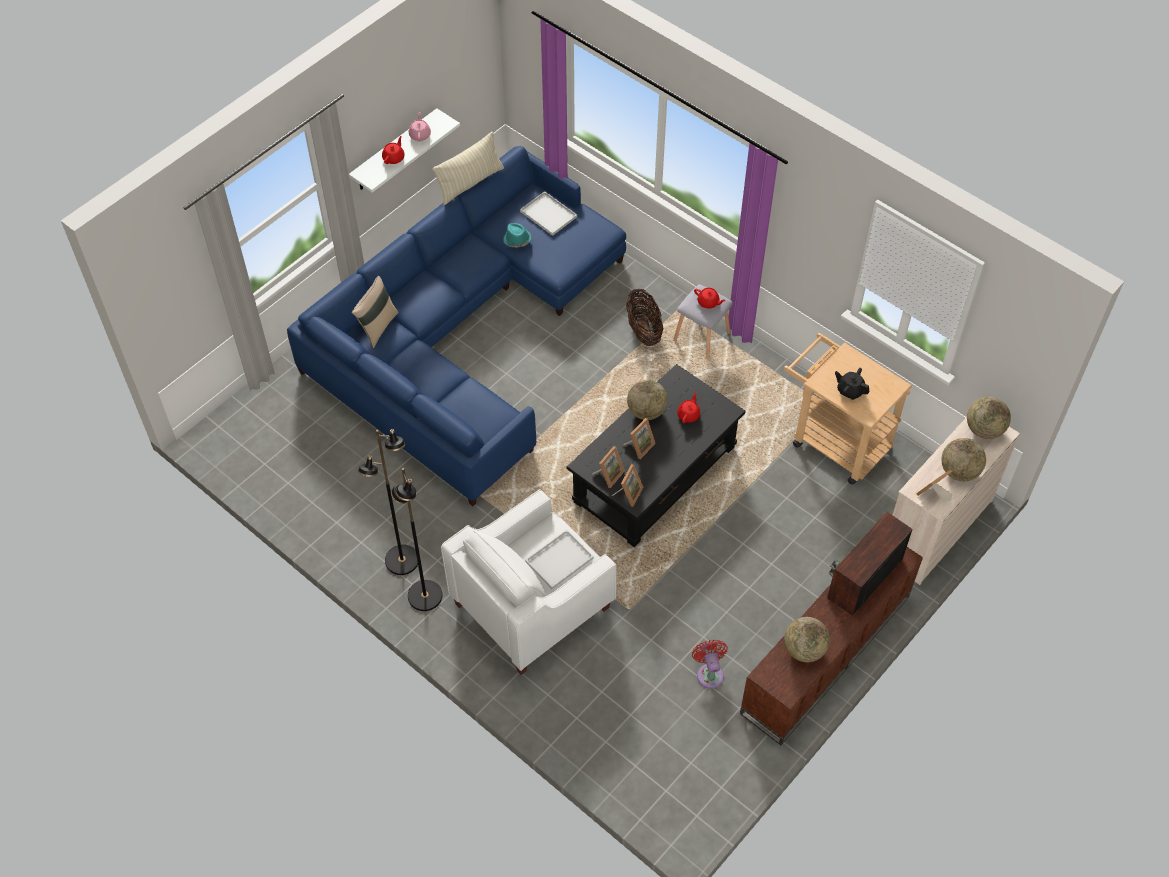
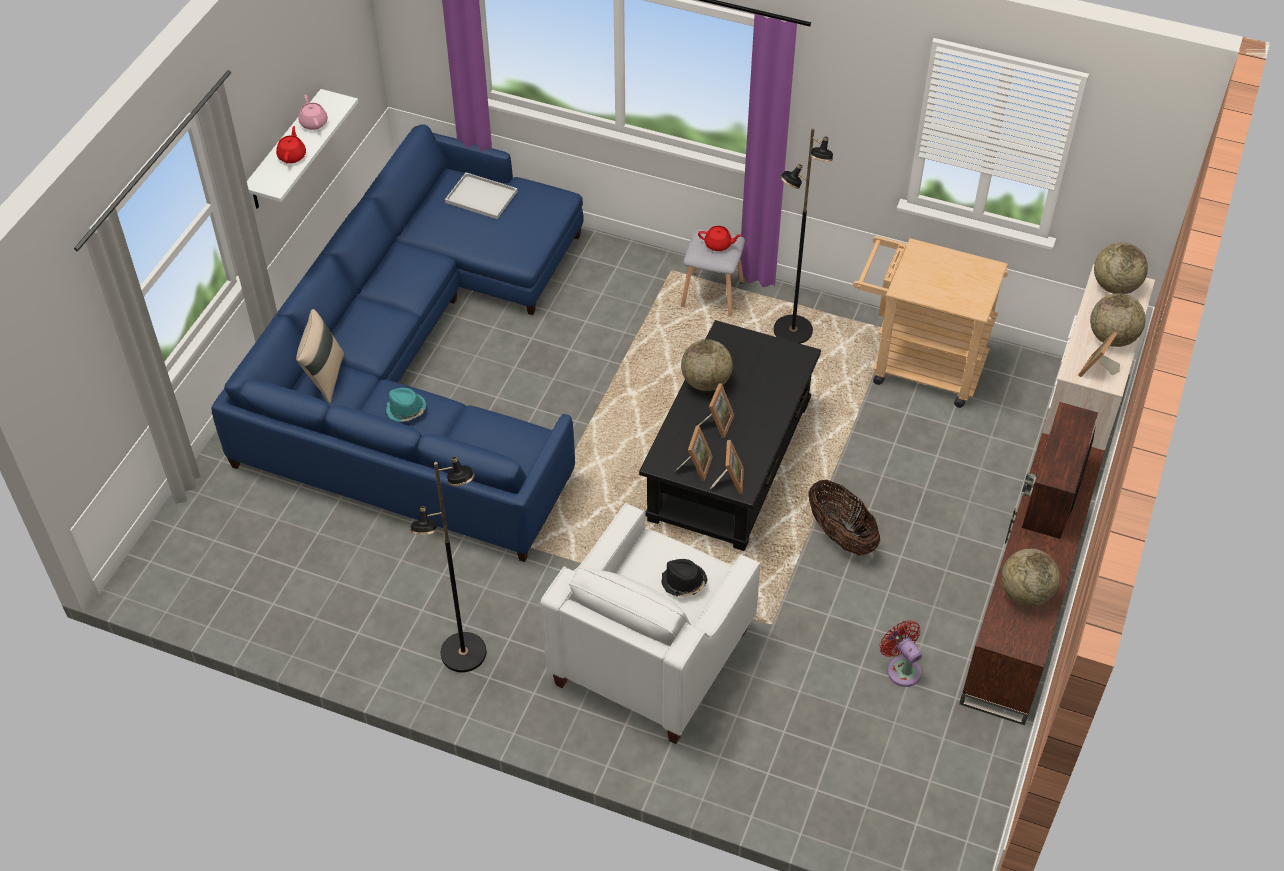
camera: 20 degrees left, 5 degrees down
(424, 596) = (511, 687): black floor lamp -> black floor lamp (792, 331)
(470, 183) = (378, 179): beige pillow -> none
(517, 240) = (456, 235): turquoise hat -> turquoise hat (406, 410)
(559, 561) = (683, 582): white tray -> black hat
(643, 330) = (641, 305): basket -> basket (841, 535)
(688, 414) = (757, 372): red teapot -> none
(850, 391) = (942, 288): black teapot -> none

